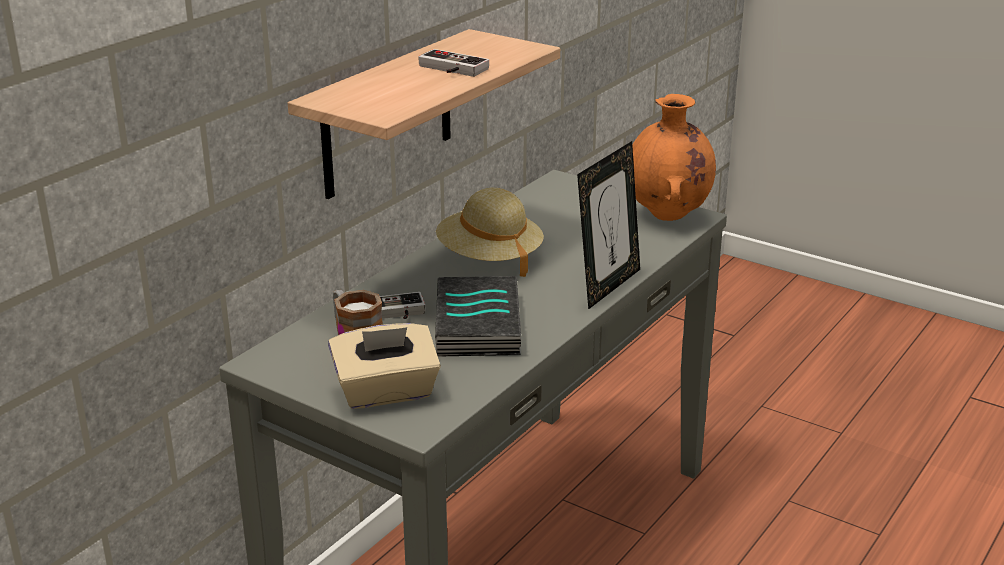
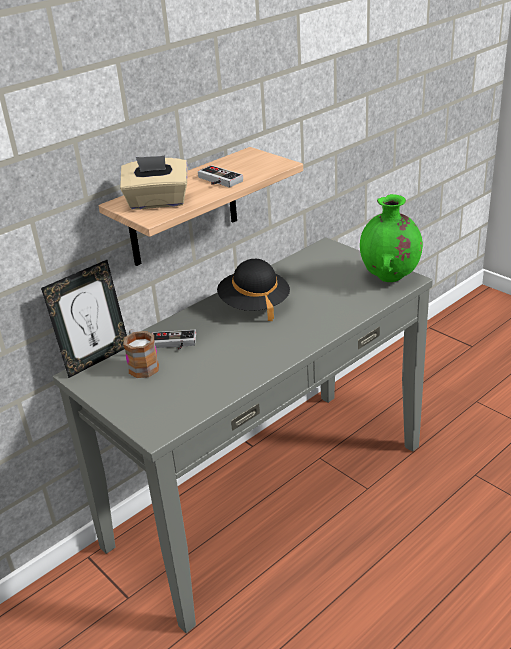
camera: 15 degrees right, 5 degrees up
(386, 392) = (145, 404): beige tissue box -> beige tissue box (157, 202)
(480, 326) = (227, 358): book -> none
(489, 258) = (254, 305): beige hat -> black hat
(607, 286) = (324, 332): picture frame -> picture frame (96, 359)
(668, 216) = (390, 278): orange vase -> green vase

